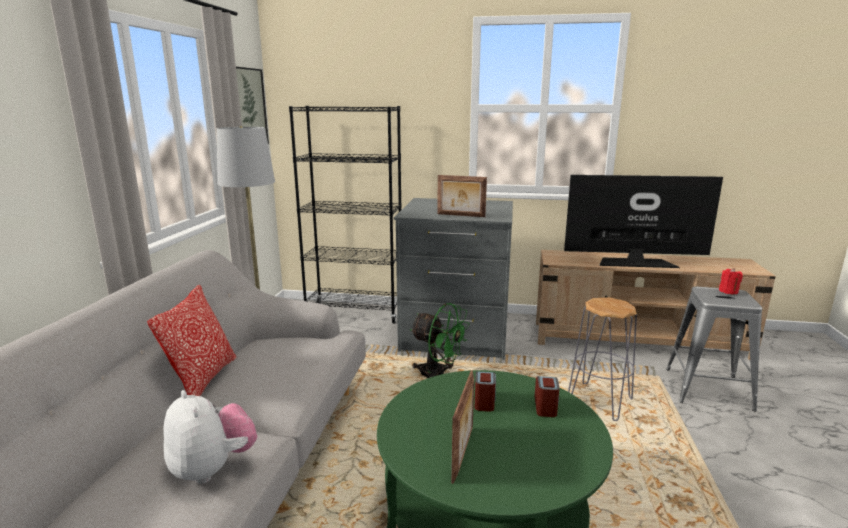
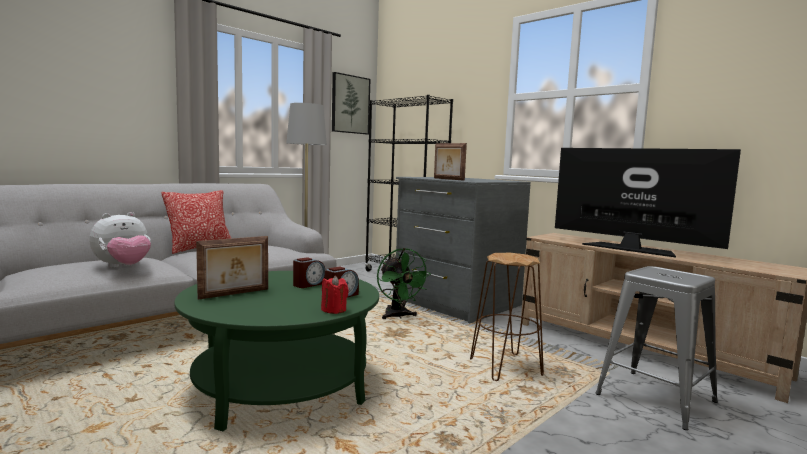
camera: 35 degrees right, 10 degrees down
(213, 468) = (123, 267): plush toy -> plush toy turned 45 degrees clockwise
(600, 401) = (506, 367): grey stool -> brown stool
(728, 291) = (685, 273): red candle -> red candle (334, 310)

